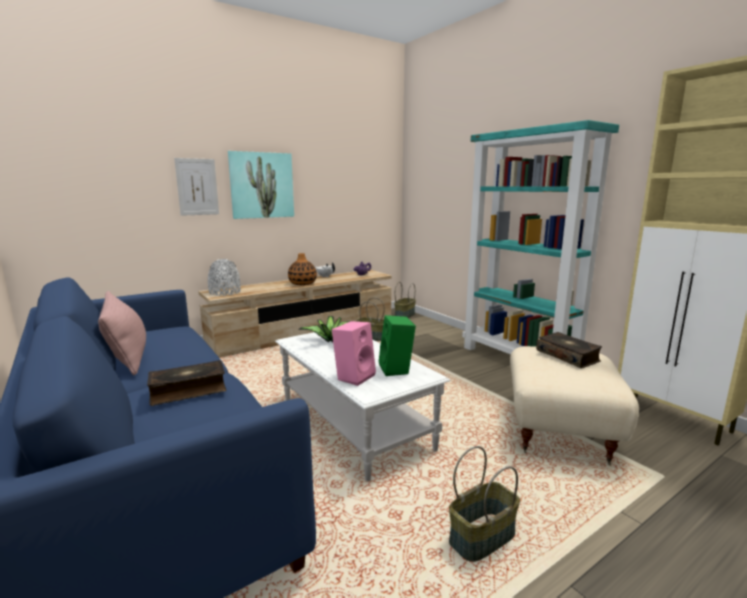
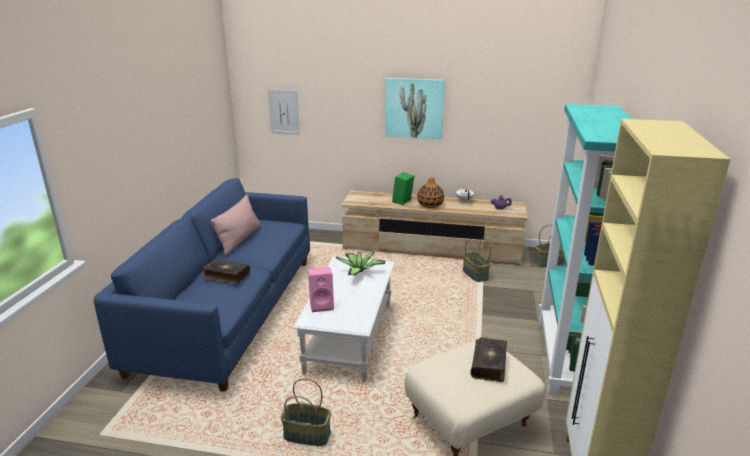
camera: 45 degrees right, 10 degrees up
(197, 187) = (358, 107): picture -> picture (284, 112)
(225, 292) = (362, 198): grey vase -> none
(397, 369) = (352, 312): green speaker -> green speaker (403, 202)

